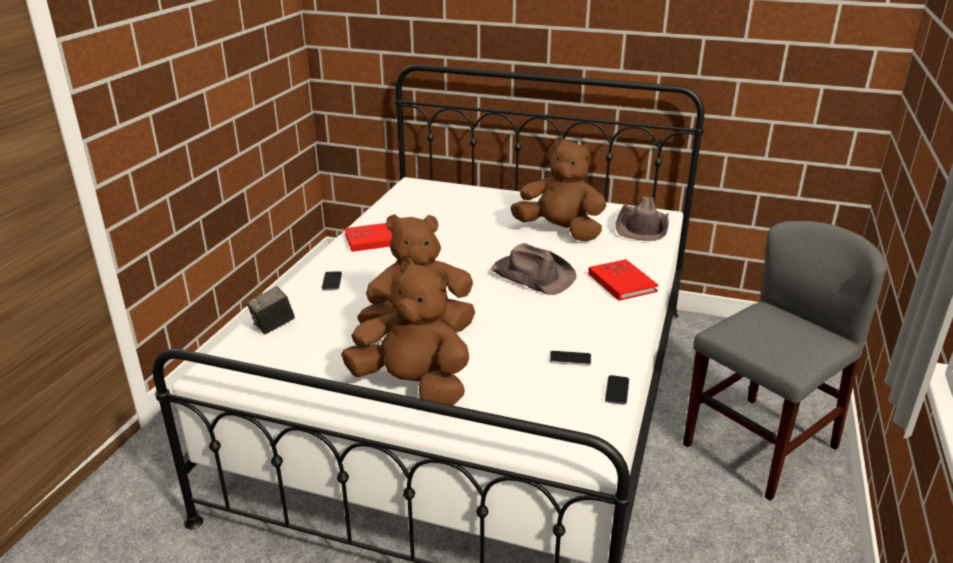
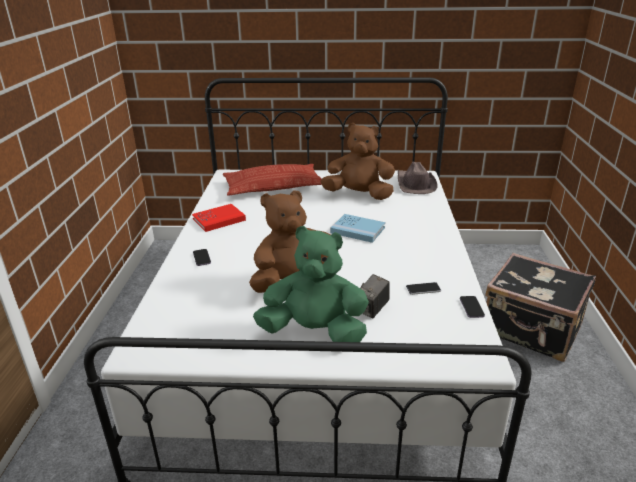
camera: 15 degrees left, 0 degrees up
(273, 326) = (170, 303): camera -> camera (372, 310)
(412, 386) = (315, 332): brown plush toy -> green plush toy
(460, 207) = (273, 186): none -> pillow
(532, 275) = (357, 230): brown hat -> blue book
(622, 282) = (425, 226): red book -> none
(759, 446) = (531, 330): grey chair -> black suitcase

